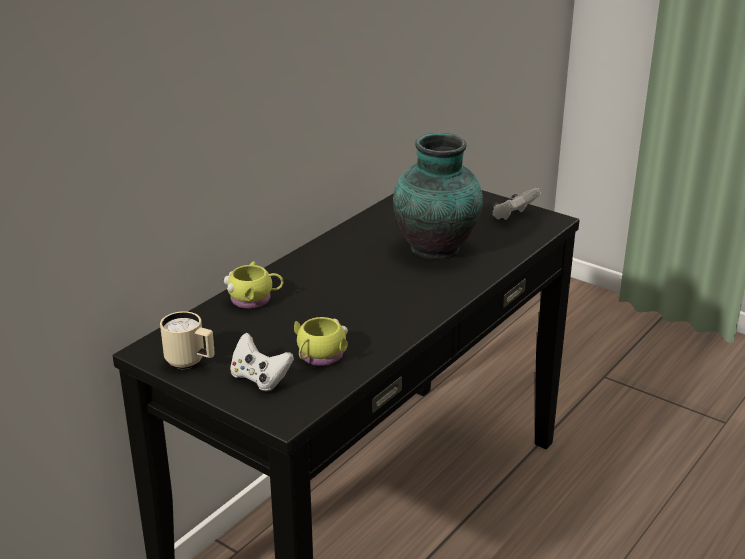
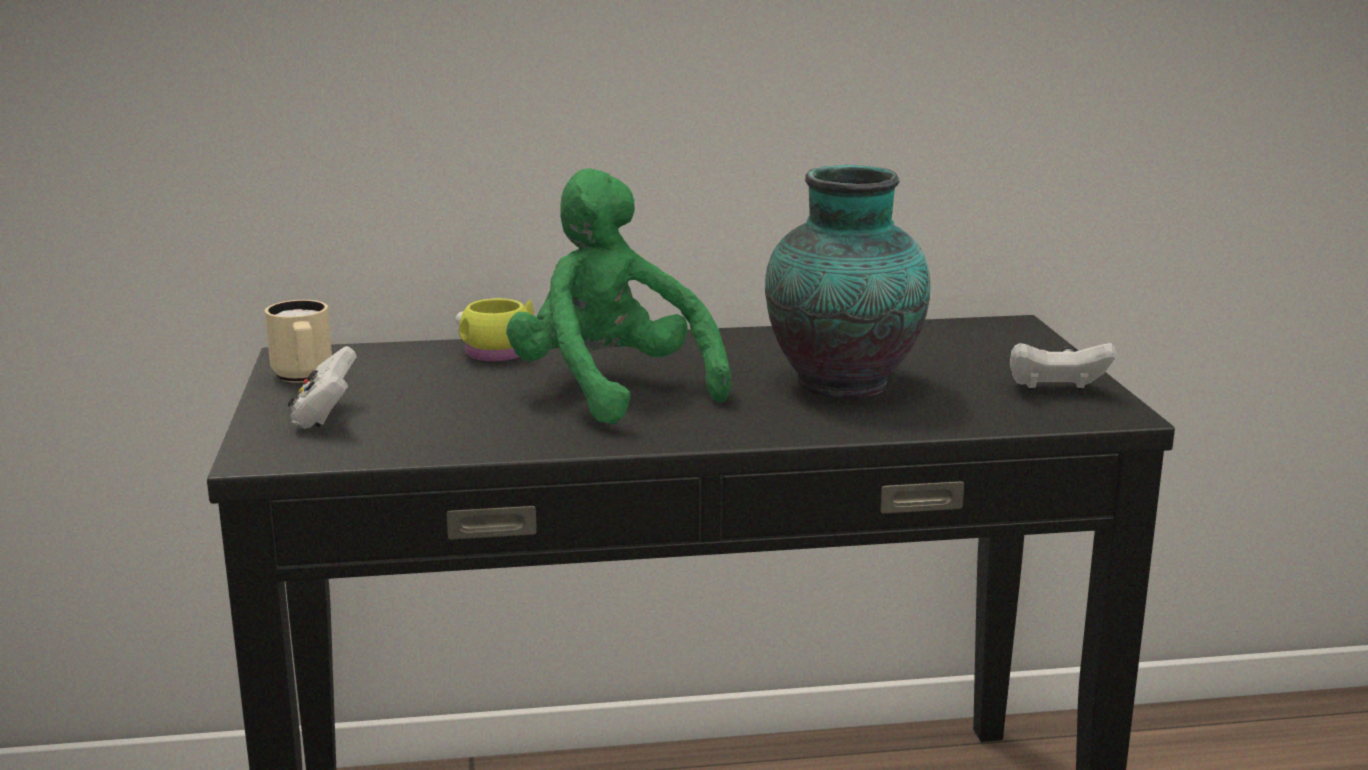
camera: 45 degrees right, 10 degrees down
(319, 357) = (431, 424): yellow mug -> none
(352, 297) = (611, 390): none -> green plush toy

